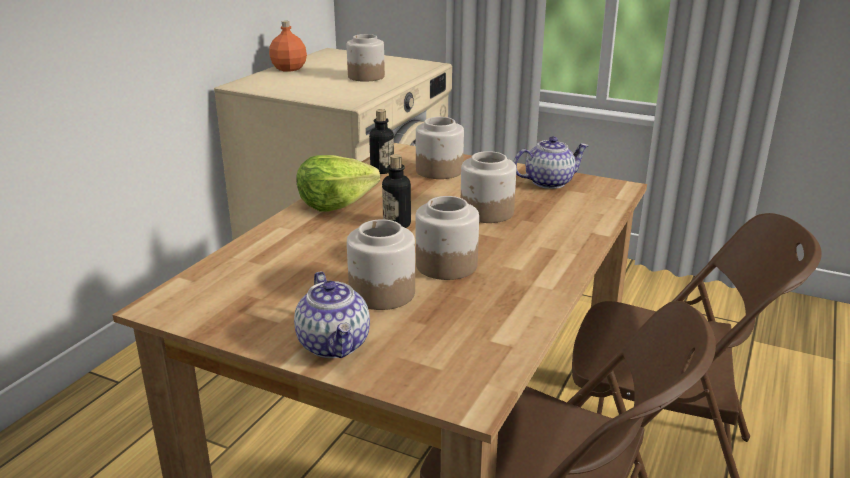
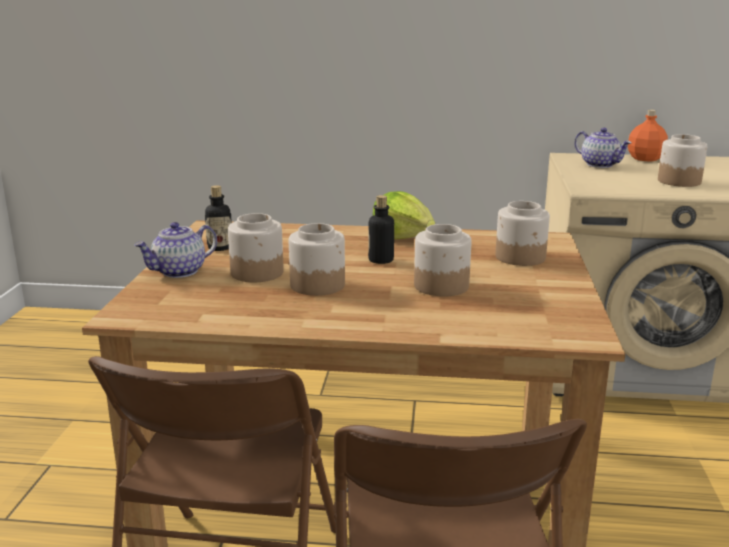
camera: 70 degrees right, 5 degrees down
(382, 170) = (492, 239): bottle -> bottle (220, 247)
(549, 182) = (554, 303): teapot -> teapot (600, 165)

